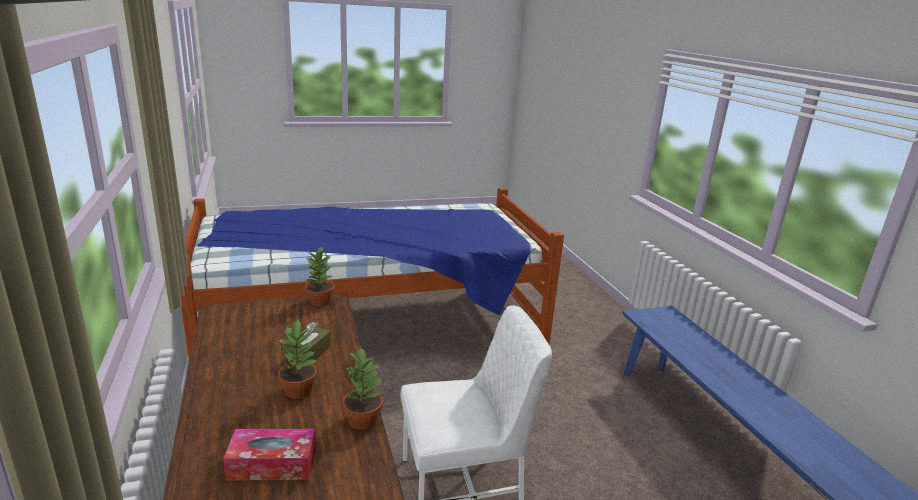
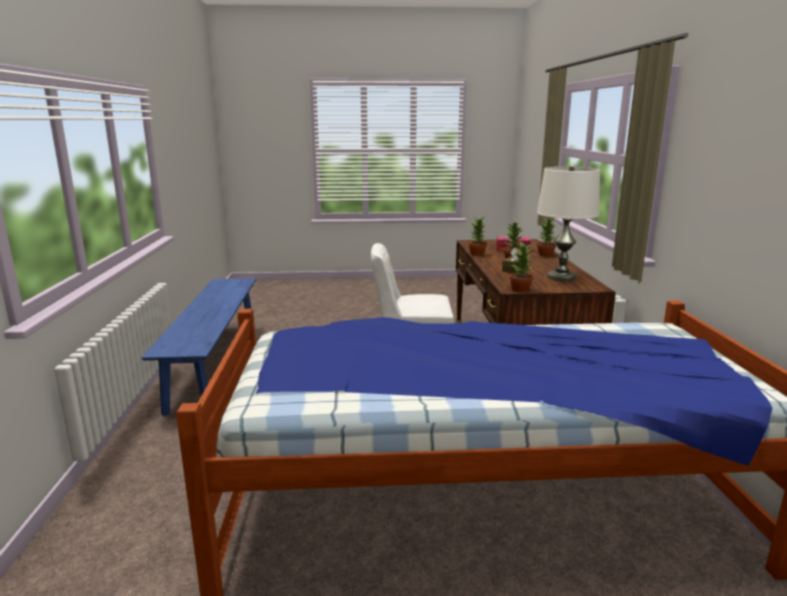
camera: 165 degrees left, 5 degrees down
(210, 431) = (545, 255): none -> potted plant
(246, 334) = (561, 277): none -> white table lamp

